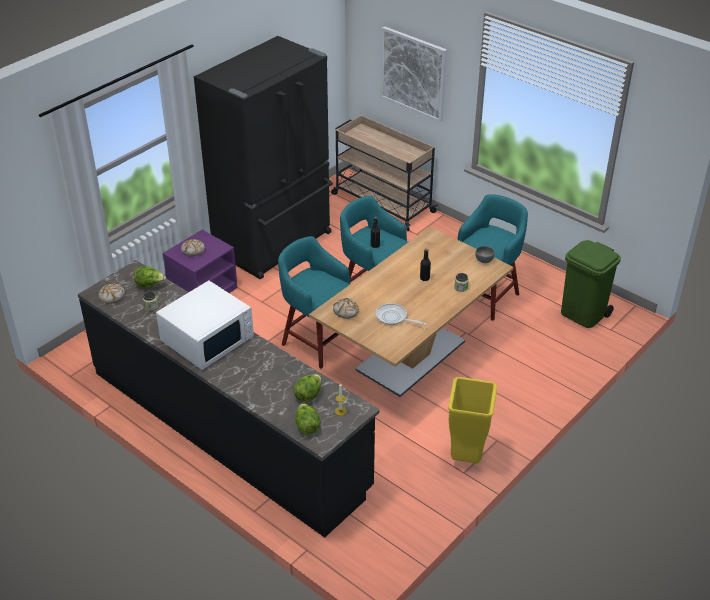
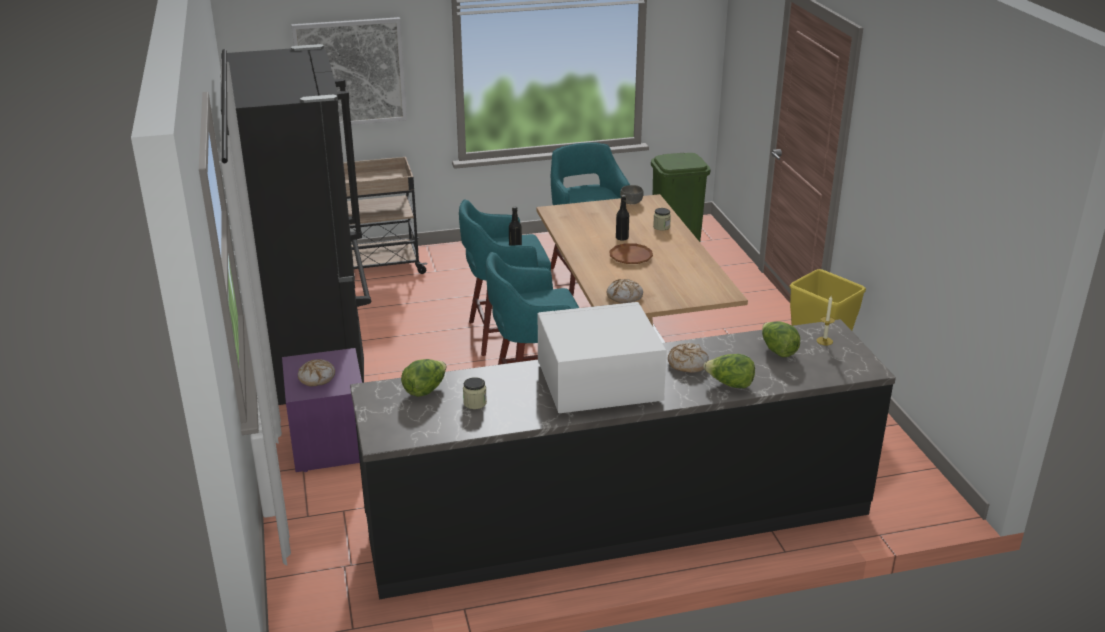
camera: 55 degrees left, 10 degrees down
(112, 296) = (410, 427): bread -> bread (687, 363)
(208, 339) = (597, 382): white microwave -> white microwave turned 90 degrees counterclockwise
(307, 426) = (833, 369): lettuce -> lettuce (729, 384)
(394, 318) = (669, 275): frying pan -> none
(402, 292) = (630, 257): none -> brown plate

